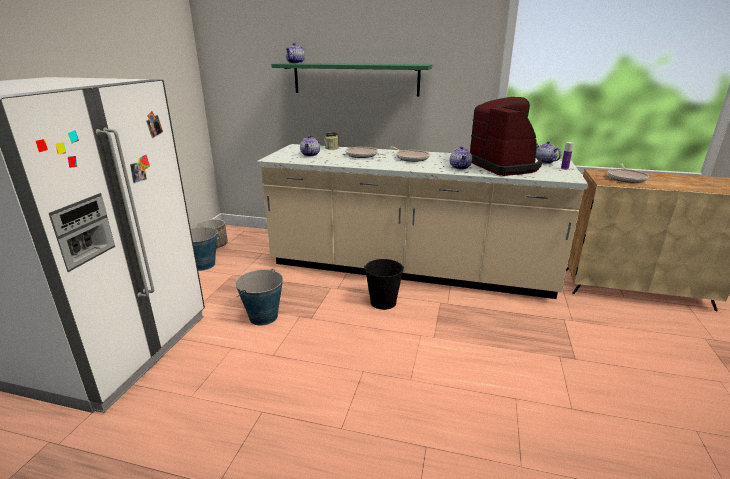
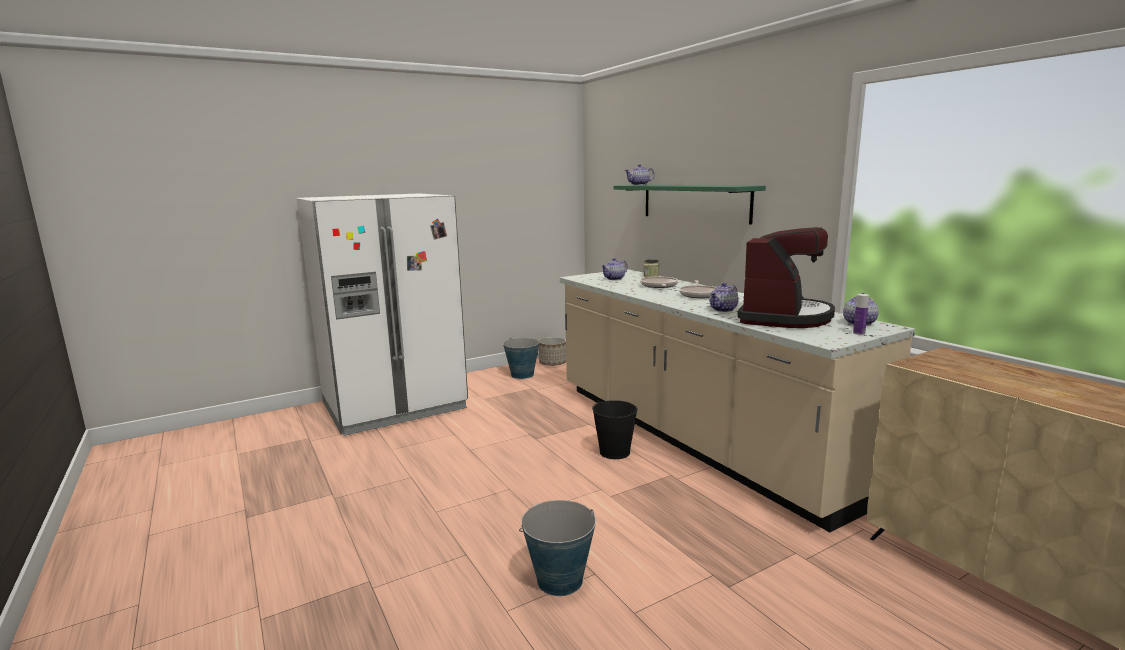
camera: 45 degrees right, 10 degrees down
(263, 317) = (504, 424): bucket -> bucket (559, 580)
(626, 178) = (973, 368): frying pan -> none

